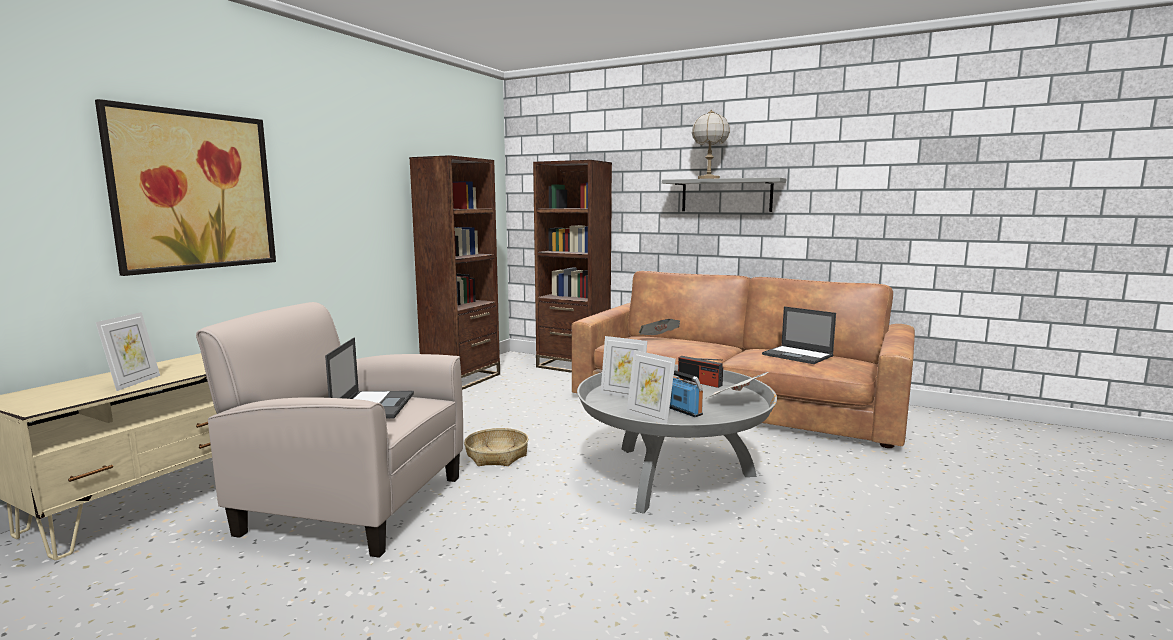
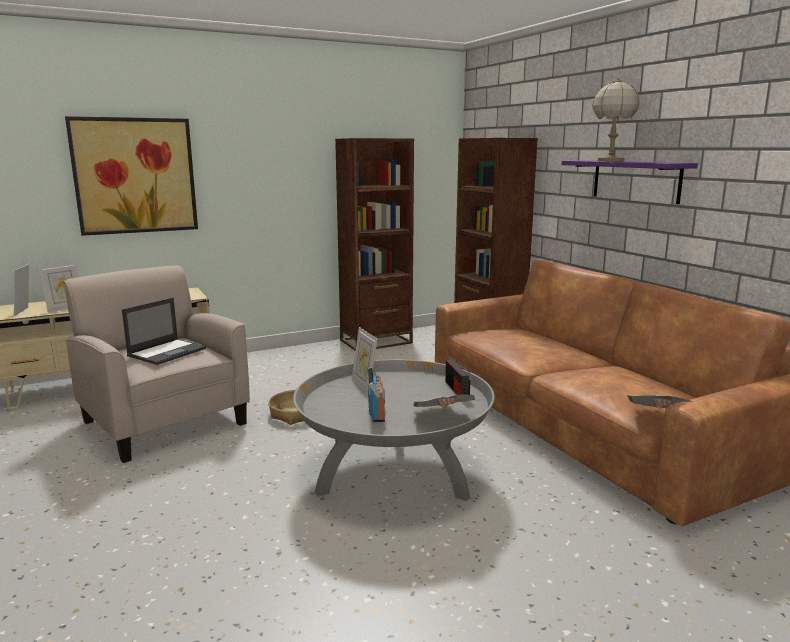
camera: 35 degrees right, 5 degrees up
(649, 417) = (339, 411): picture frame -> picture frame (25, 311)
(658, 339) = (520, 336): newspaper -> newspaper (658, 419)
(726, 195) = (635, 180): grey shelf -> purple shelf
(798, 355) = (621, 385): laptop -> none

